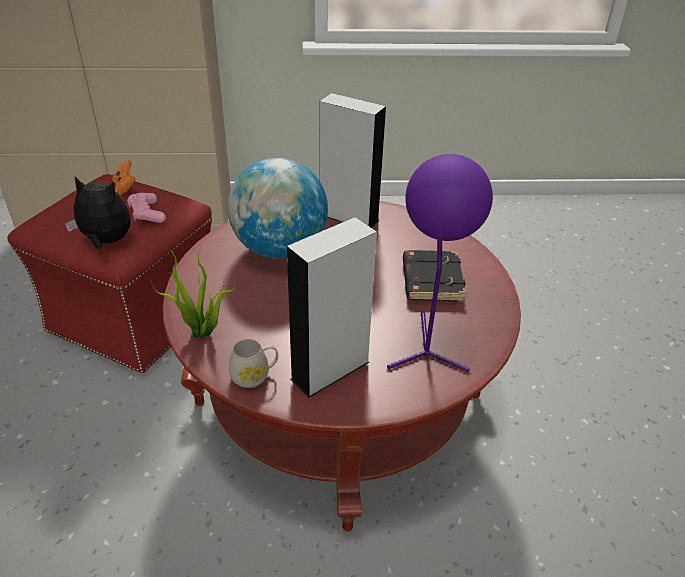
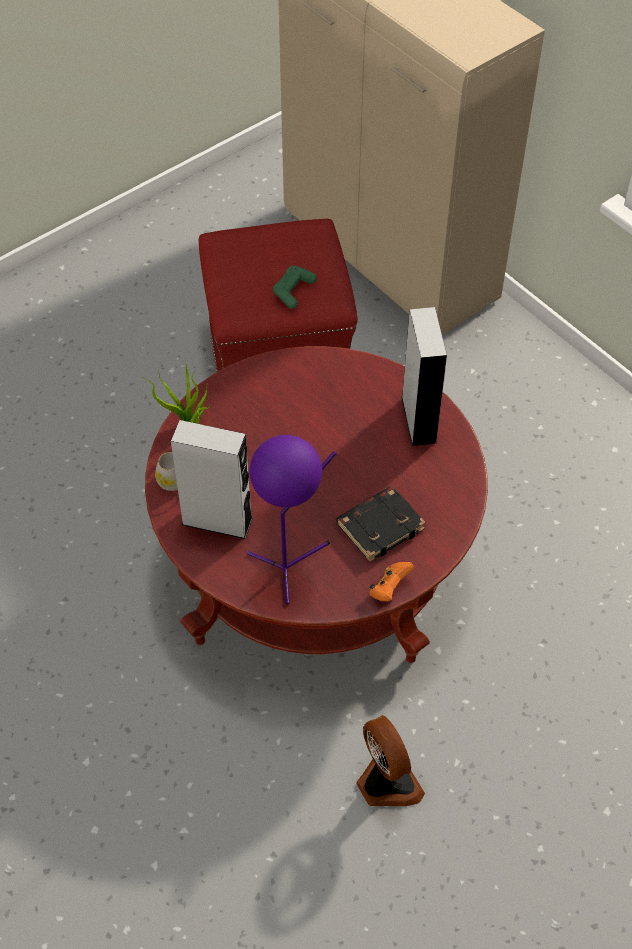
camera: 55 degrees right, 15 degrees up
(106, 242) = (237, 296): plush toy -> none
(125, 188) = (313, 250): orange game controller -> orange game controller (389, 589)
(147, 214) = (293, 291): pink game controller -> green game controller
(280, 249) = (326, 404): globe -> none
(581, 474) = (386, 782): none -> fan

